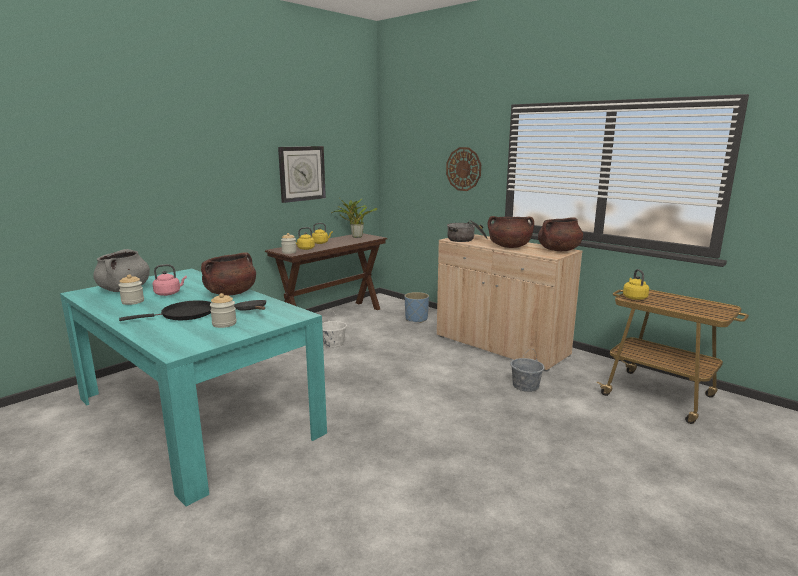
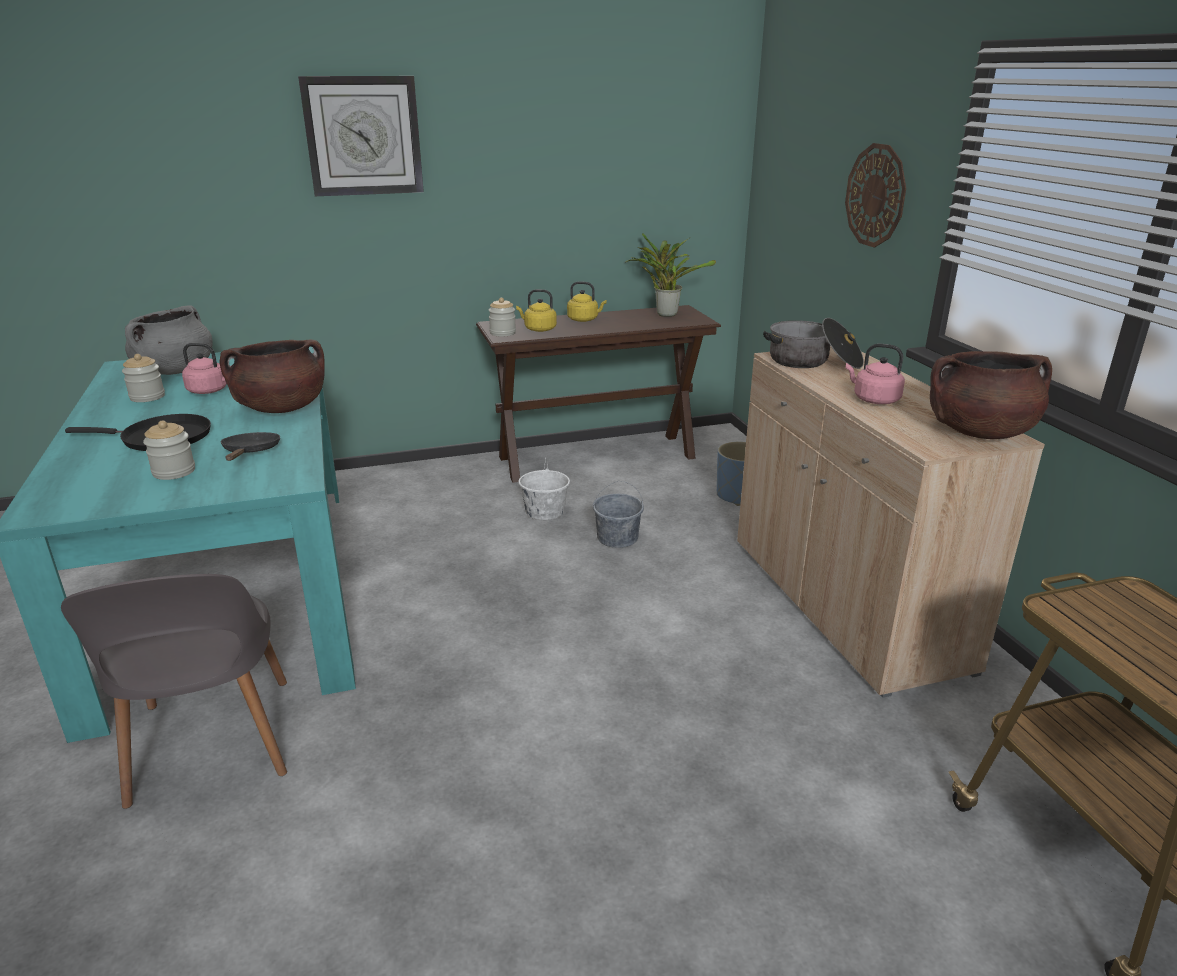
camera: 30 degrees right, 10 degrees up
(279, 478) = (211, 746): none -> grey chair
(302, 173) = (565, 183): wall clock -> wall clock (363, 136)
(509, 247) = (873, 399): brown cooking pot -> pink kettle
(525, 386) = (797, 717): grey bucket -> grey bucket (618, 538)
(634, 297) = (1080, 610): yellow kettle -> none

